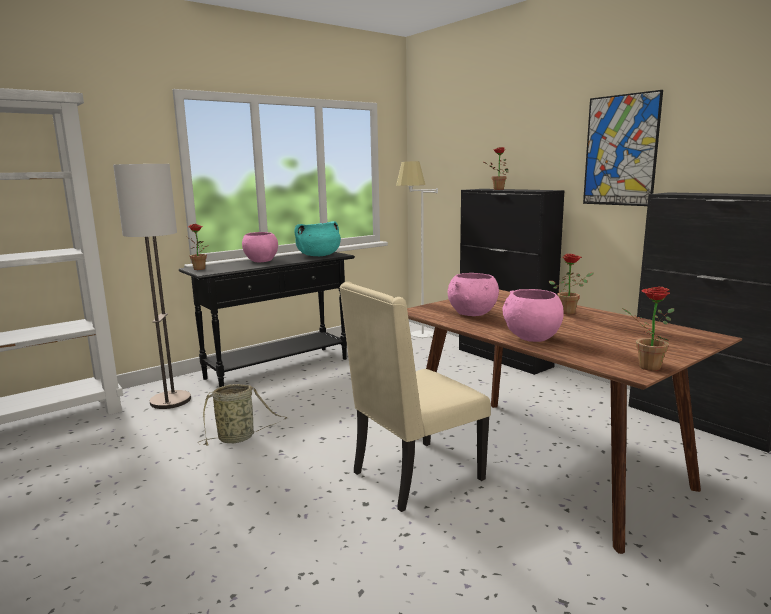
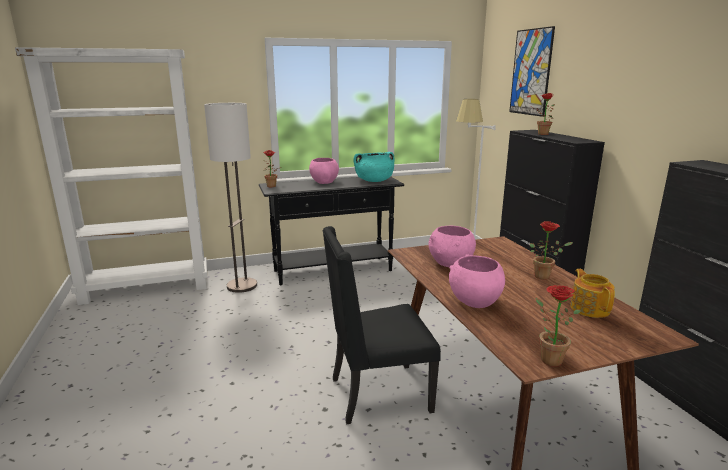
camera: 20 degrees right, 5 degrees up
(239, 438) = (269, 328): basket -> none
(414, 476) = (377, 395): beige chair -> black chair
(620, 150) = (662, 108): picture -> picture (531, 72)
(634, 328) = (589, 308): none -> teapot

